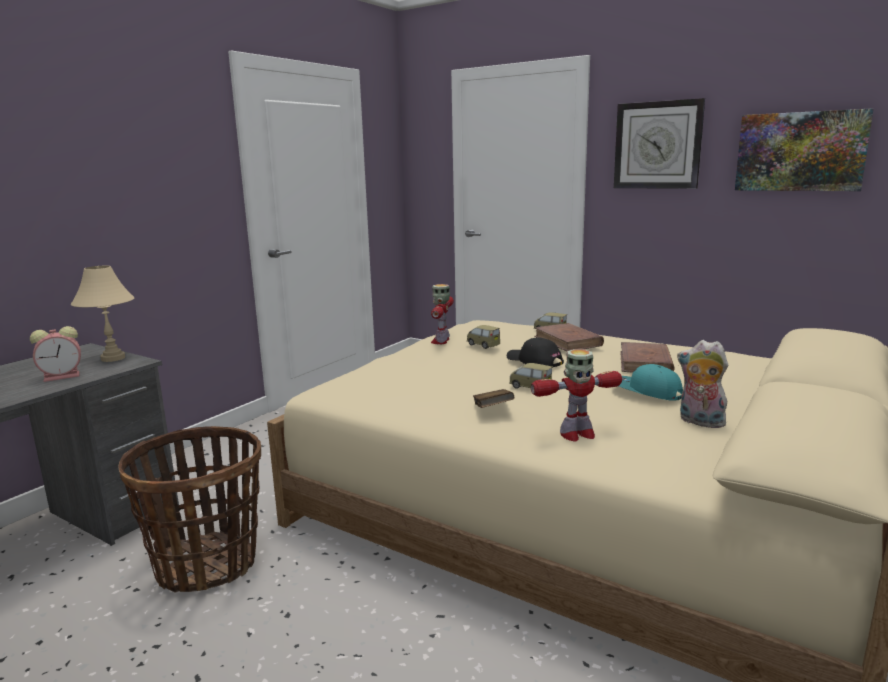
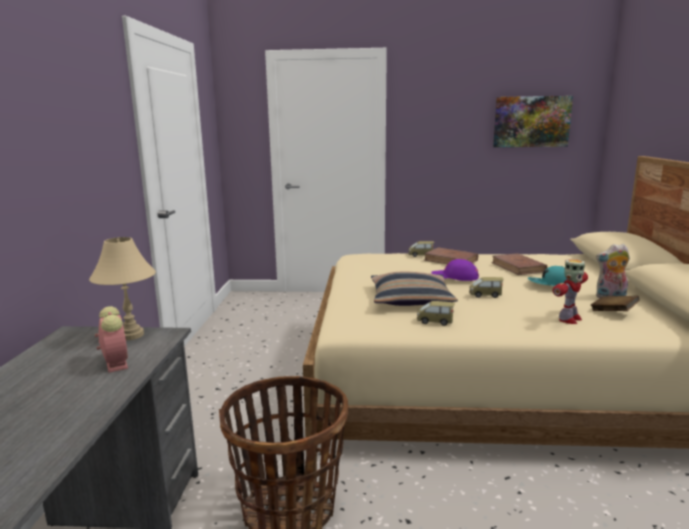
camera: 30 degrees left, 0 degrees up
(63, 376) = (116, 362): alarm clock -> alarm clock turned 60 degrees counterclockwise
(438, 376) = (410, 299): none -> pillow
(441, 341) = (362, 273): toy robot -> none
(483, 345) = (400, 271): toy car -> toy car (435, 321)
(492, 410) = (494, 315): brown book -> brown book (613, 312)
(534, 361) = (455, 277): black cap -> purple cap
(657, 145) = (439, 116): wall clock -> none

